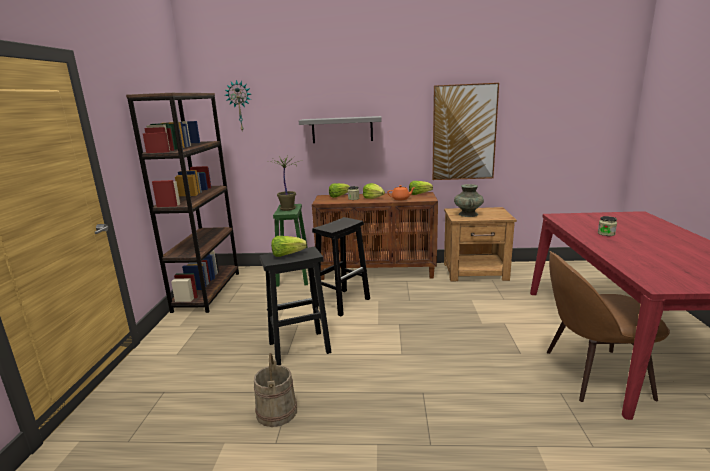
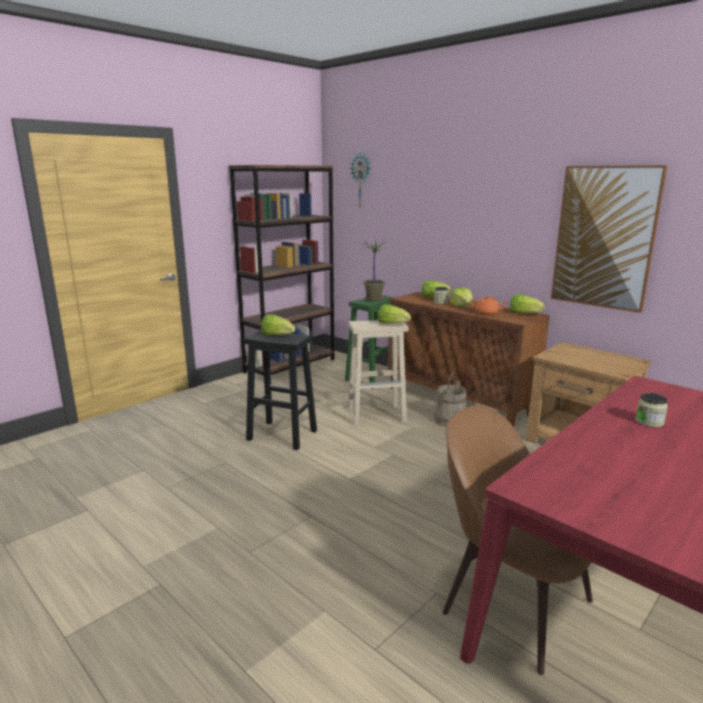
camera: 40 degrees right, 0 degrees up
(276, 412) = (197, 469): beige bucket -> beige bucket (449, 420)
(342, 129) = (453, 216): grey shelf -> none
(343, 302) = (377, 415): black stool -> beige stool
(348, 222) = (392, 324): none -> lettuce
(468, 214) = (574, 355): turquoise vase -> none

